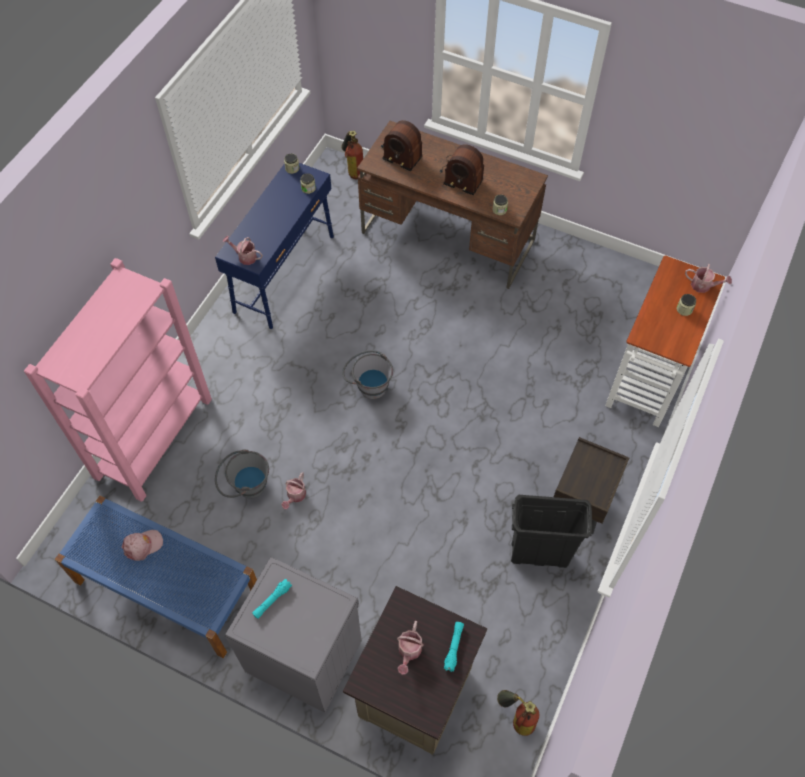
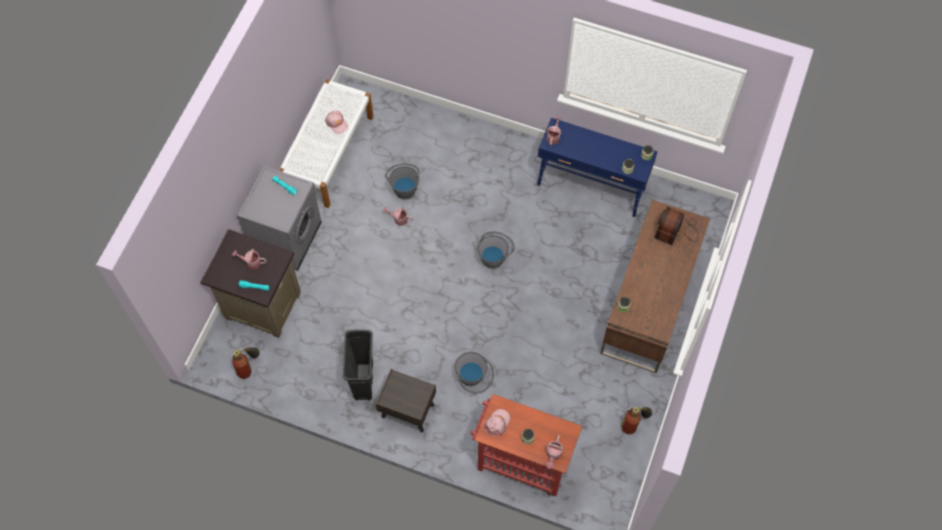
camera: 85 degrees right, 5 degrees up
(153, 437) = (437, 125): pink bookcase -> none
(167, 588) = (329, 154): blue bench -> white bench
(353, 170) = (711, 224): fire extinguisher -> fire extinguisher (633, 424)
(461, 175) = (657, 276): radio -> none
(540, 422) = (473, 380): none -> grey bucket
(646, 379) = (522, 462): white cart -> red cart
(666, 339) = (497, 423): none -> pink cap

